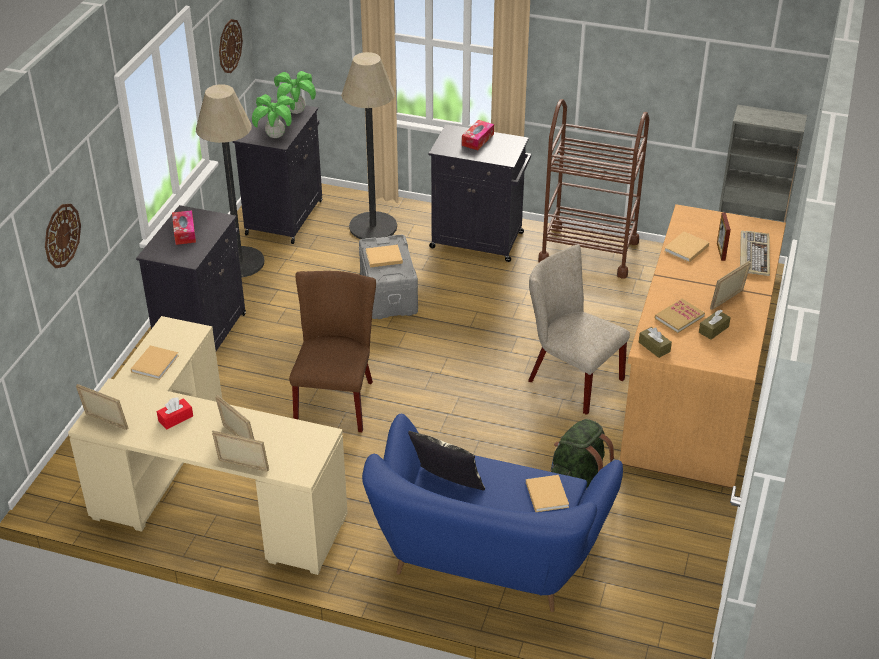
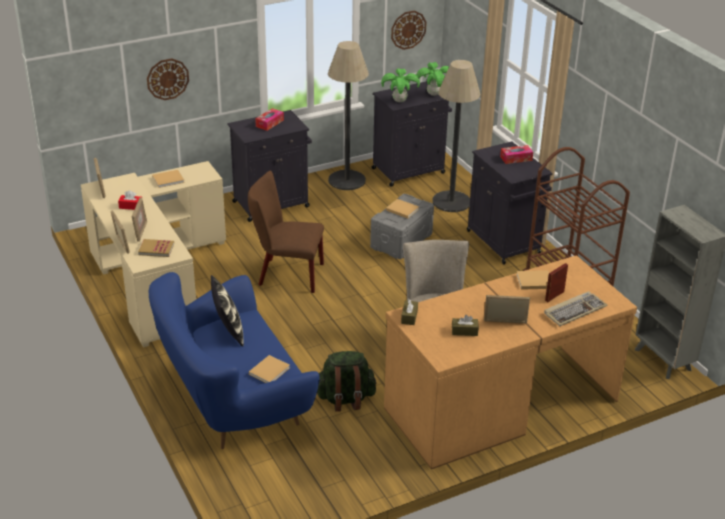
camera: 45 degrees right, 5 degrees down
(336, 399) = (286, 274): brown chair -> brown chair turned 135 degrees counterclockwise
(679, 317) = (455, 312): book -> book (156, 249)

